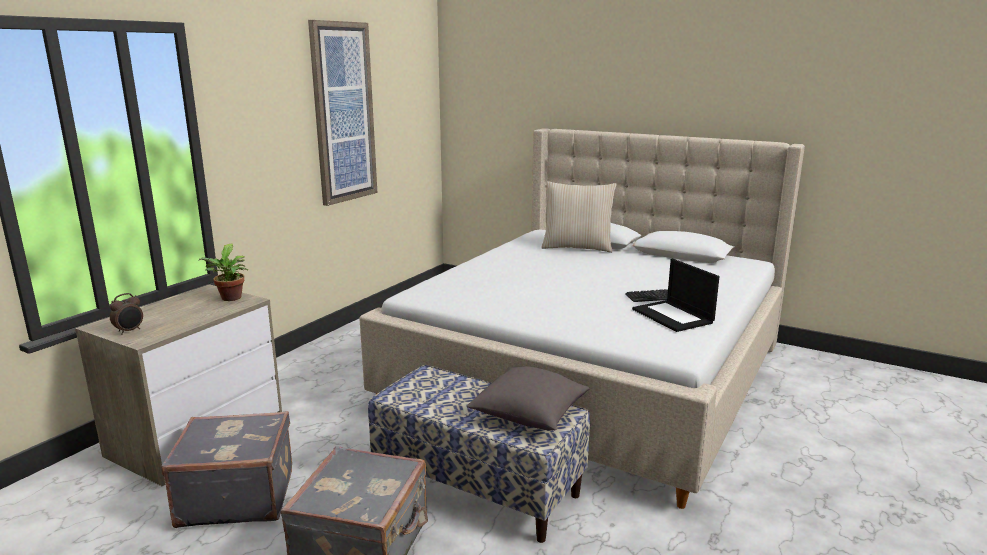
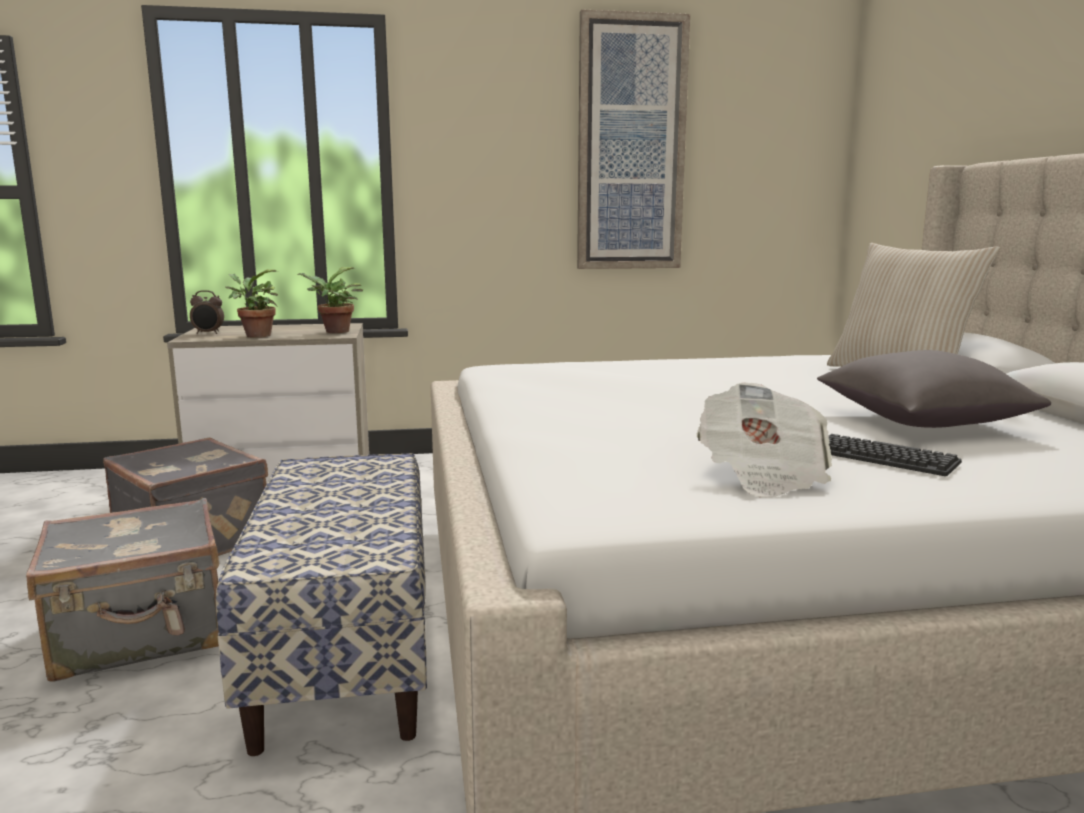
camera: 50 degrees right, 5 degrees down
(184, 321) = (255, 336): none -> potted plant
(528, 415) = (342, 537): grey pillow -> grey pillow (921, 422)
(673, 316) = (762, 475): laptop -> newspaper

